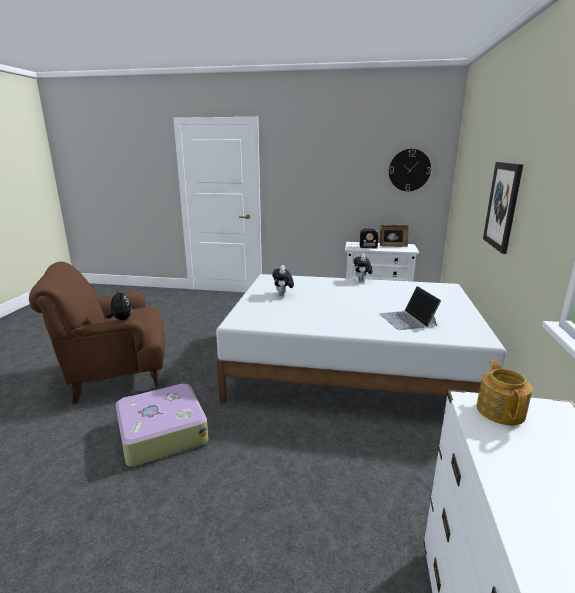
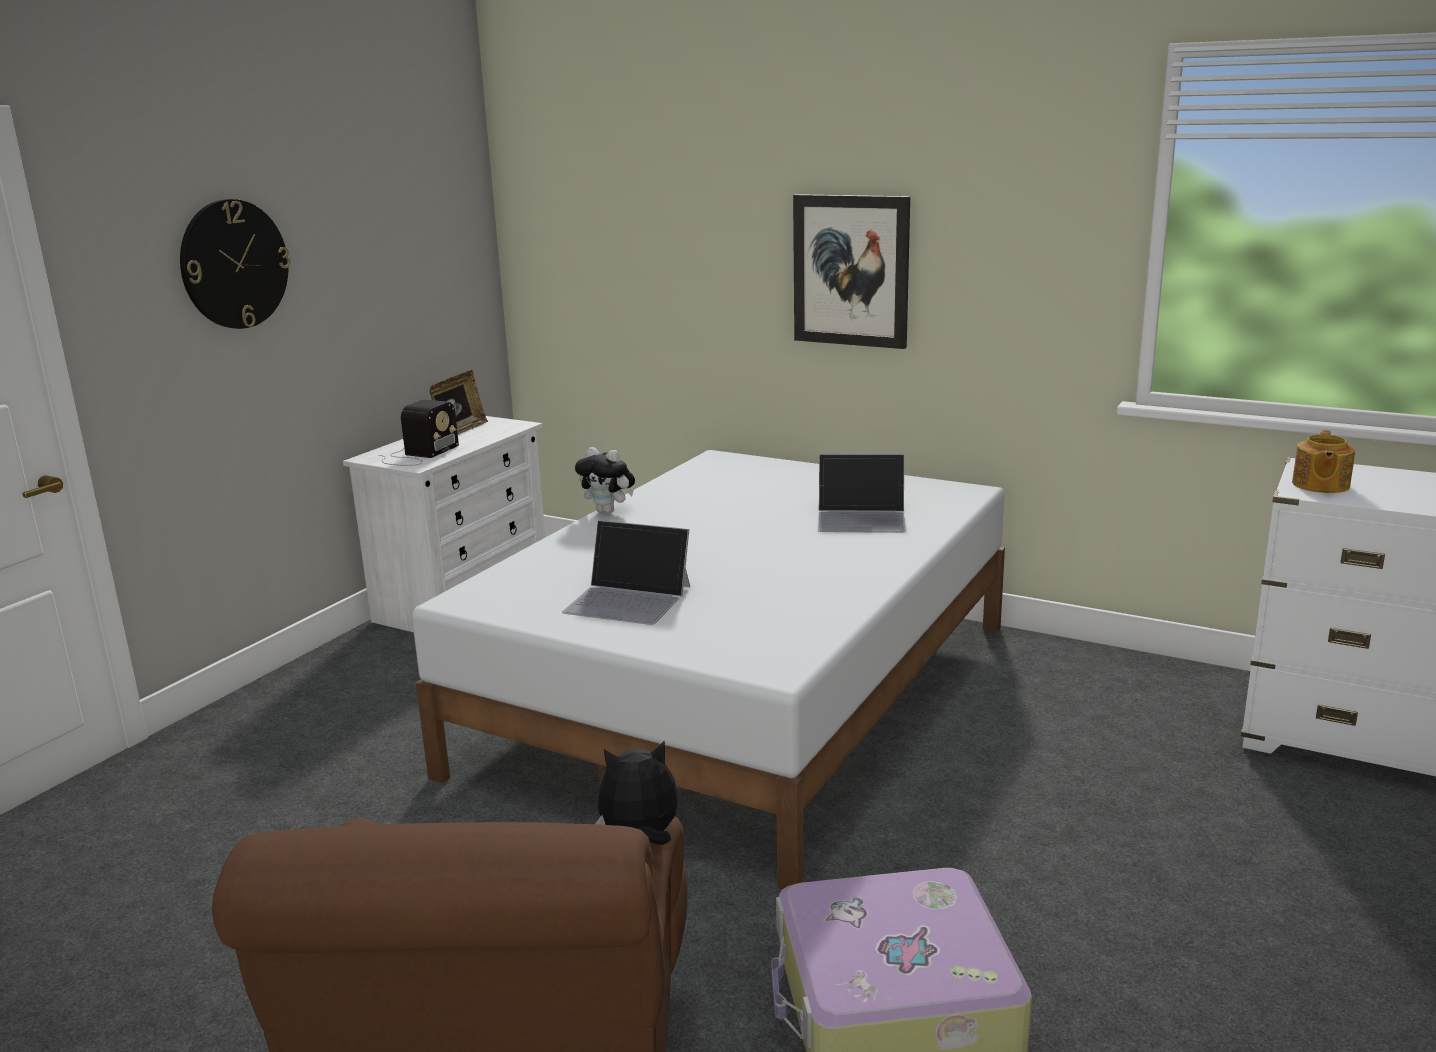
camera: 70 degrees left, 0 degrees up
(283, 295) = (629, 599): plush toy -> laptop
(409, 170) = (426, 233): wall clock -> wall clock (234, 264)
(500, 410) = (1319, 485): teapot -> teapot turned 90 degrees counterclockwise

